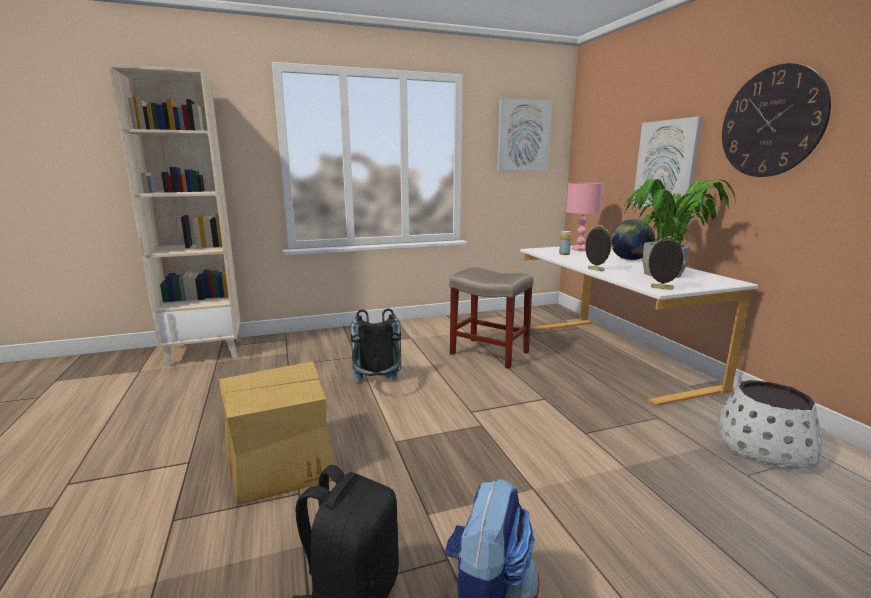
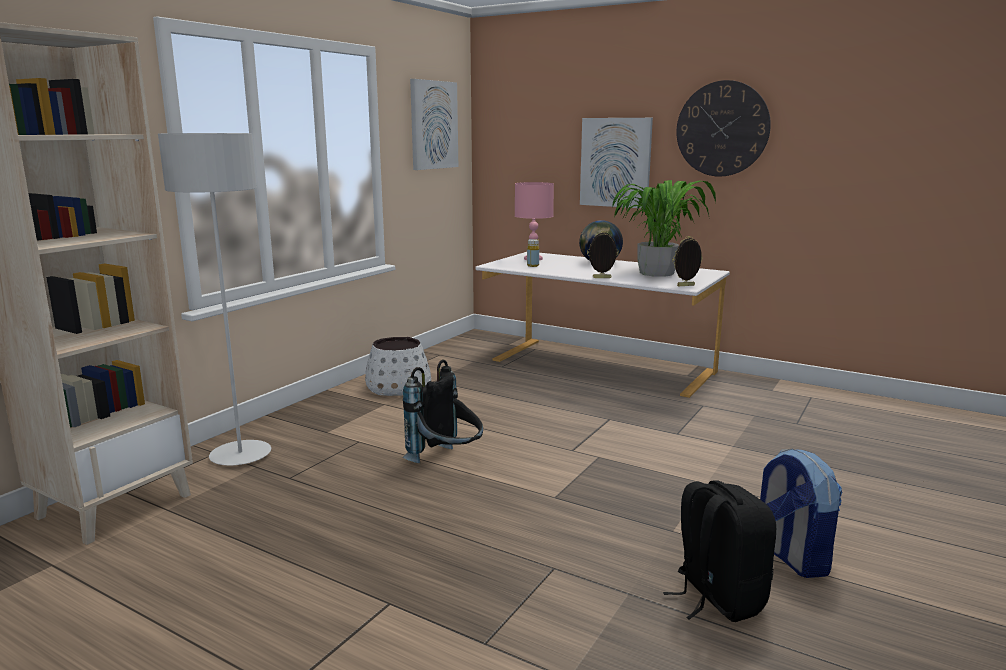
camera: 40 degrees left, 0 degrees up
(283, 460) = (486, 555): cardboard box -> none
(292, 345) = (240, 455): none -> grey floor lamp
(488, 353) = (494, 395): beige stool -> none
(763, 447) = (782, 403): white planter -> white planter (398, 387)

